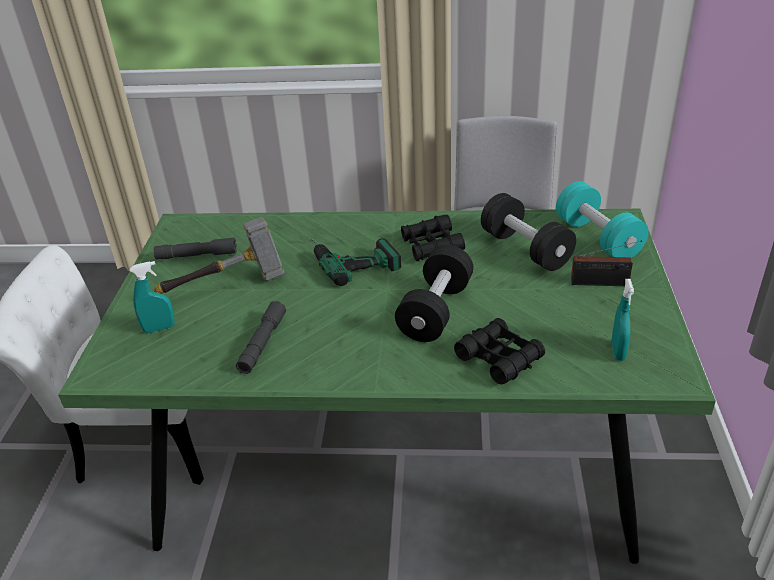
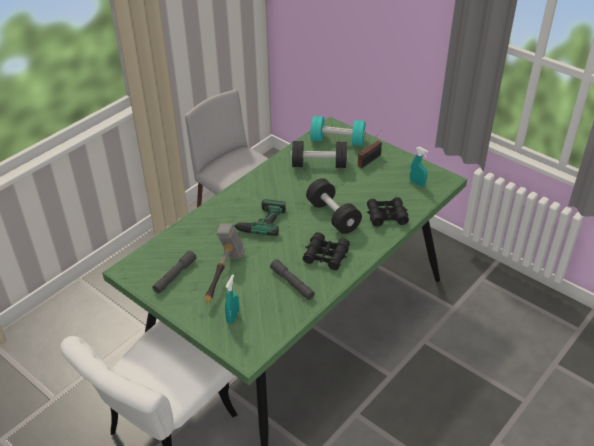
camera: 55 degrees left, 5 degrees up
(431, 245) = (279, 190): black binoculars -> black binoculars (326, 256)

